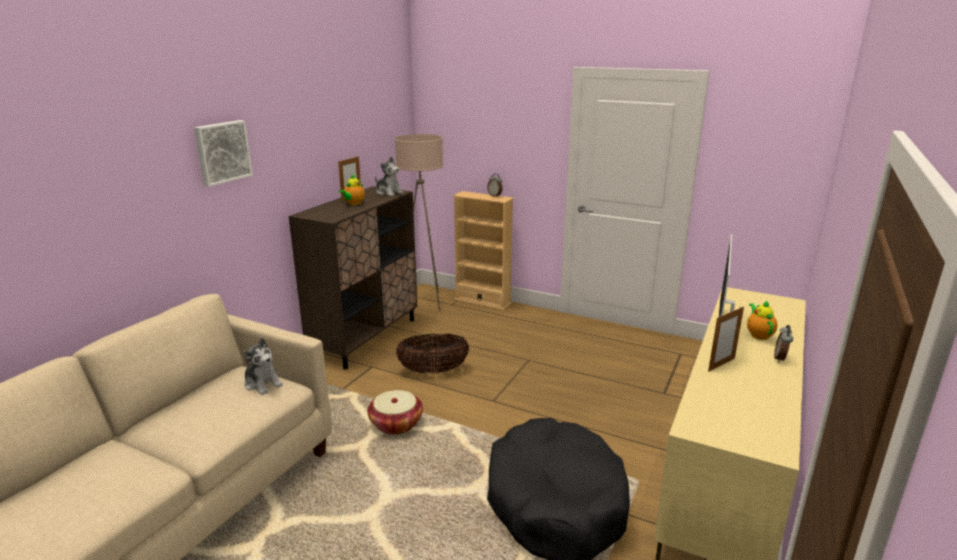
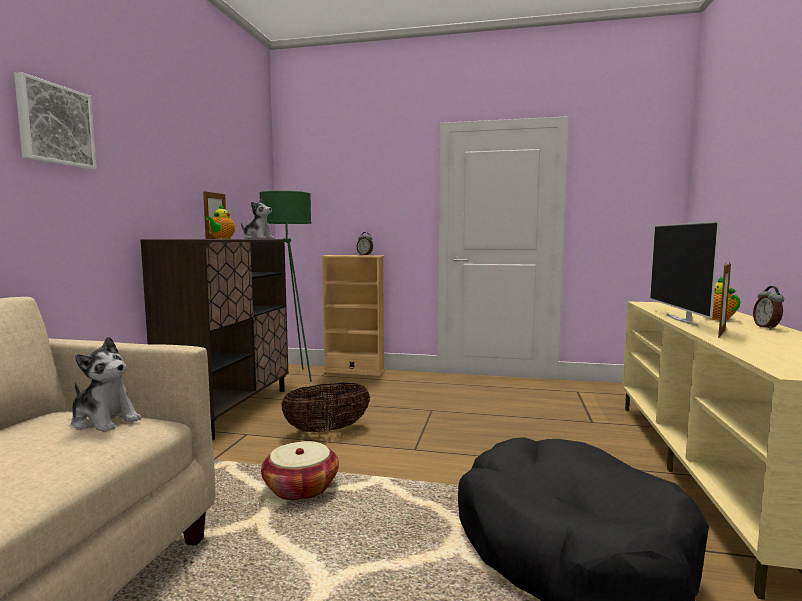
camera: 15 degrees left, 15 degrees down
(425, 302) = (291, 376): beige floor lamp -> green floor lamp

